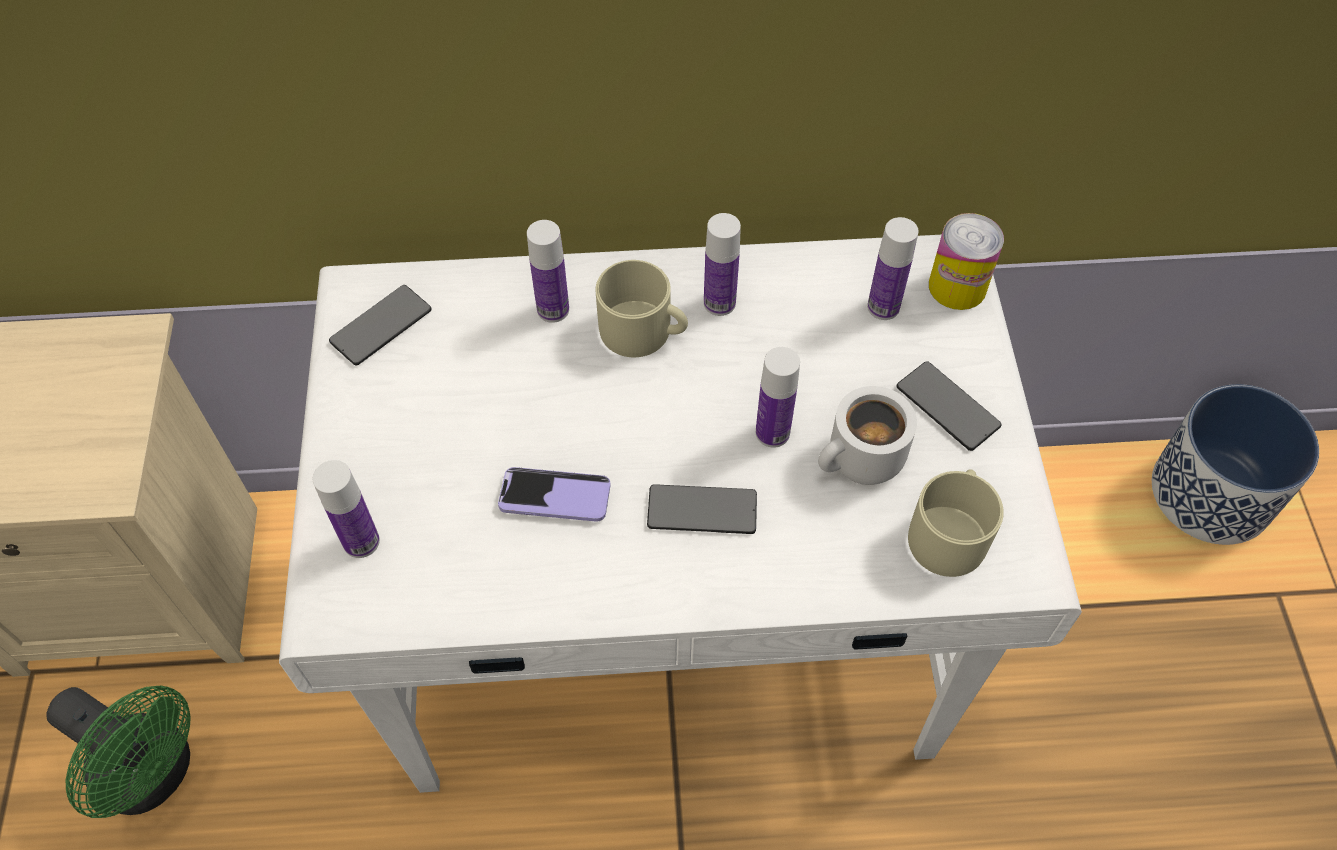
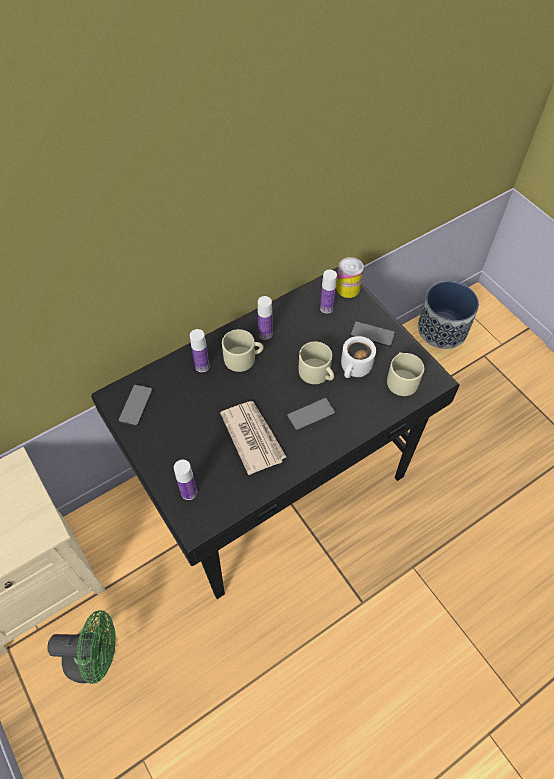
camera: 30 degrees left, 0 degrees up
(555, 496) = (252, 437): phone -> newspaper
(671, 624) = (276, 479): white desk -> black desk
(772, 433) = (317, 373): bottle -> beige mug

